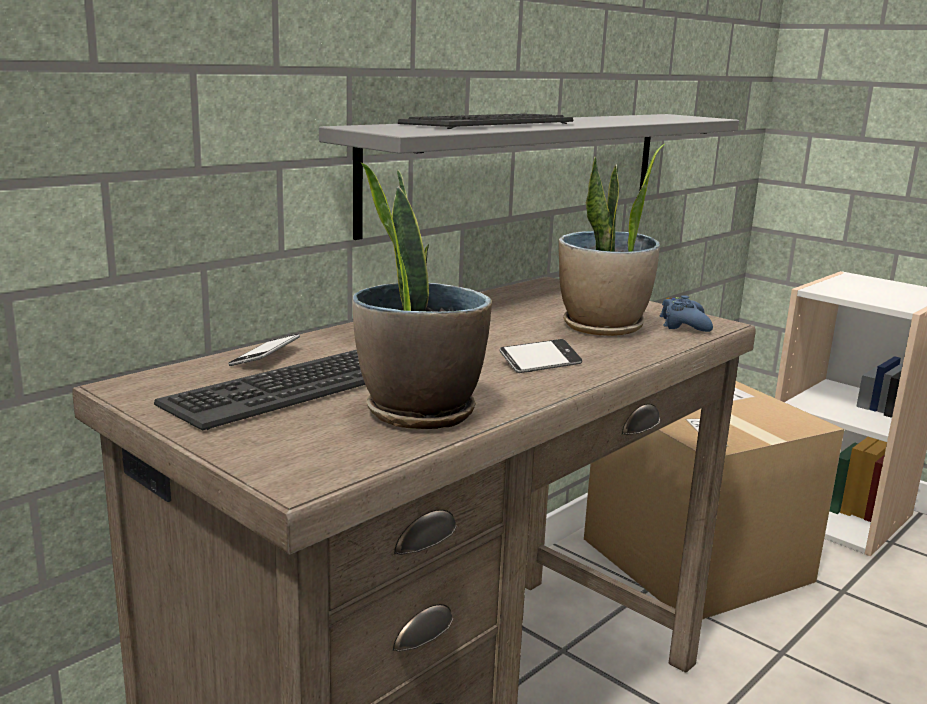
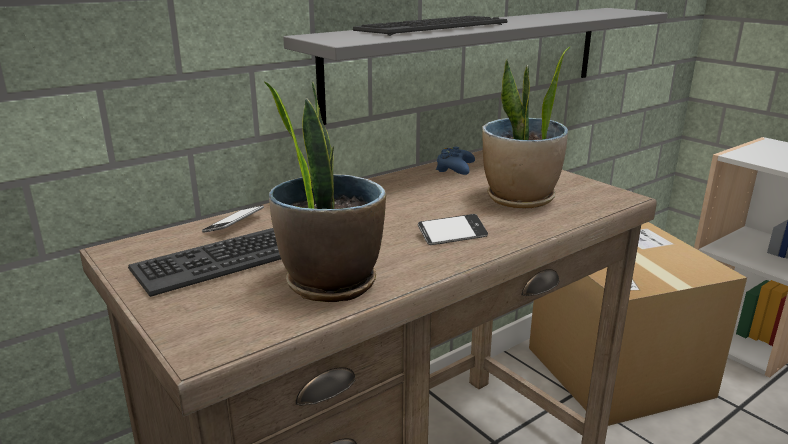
camera: 10 degrees right, 5 degrees up
(684, 324) = (592, 197): blue game controller -> blue game controller (454, 168)

